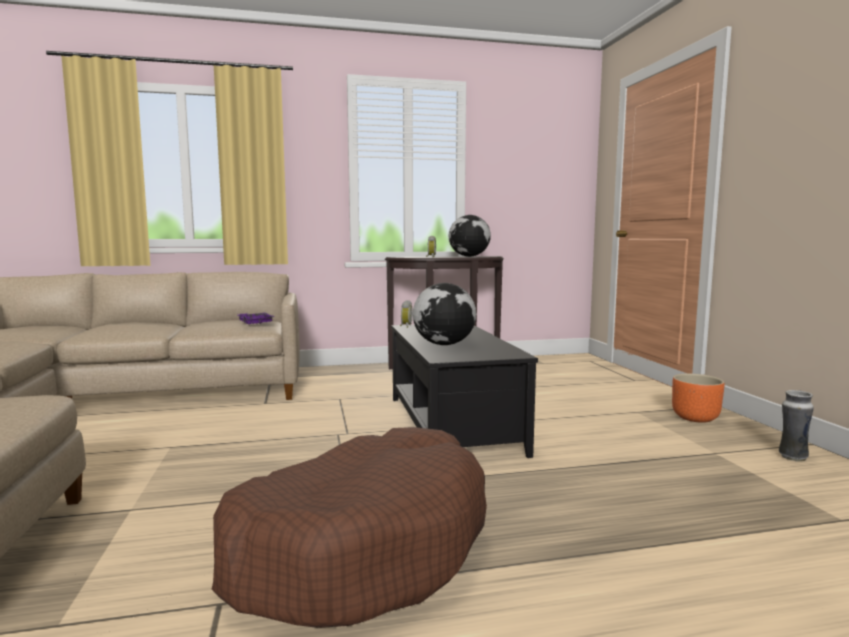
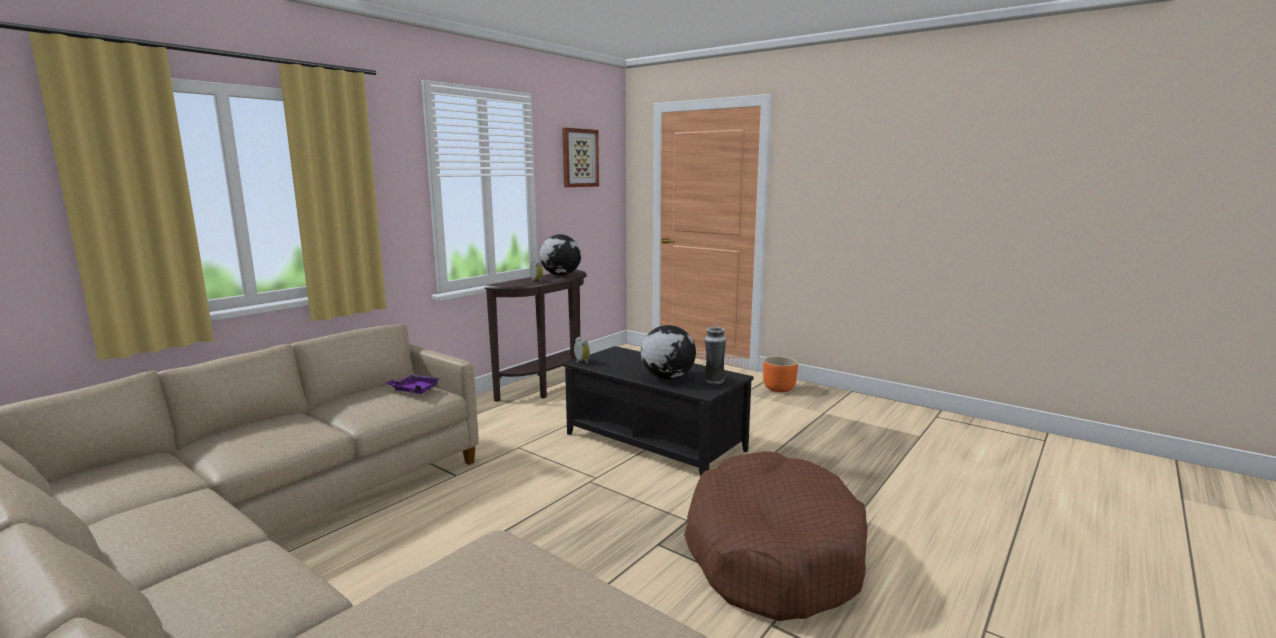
camera: 40 degrees left, 5 degrees up
(527, 145) = (579, 158): none -> picture
(792, 457) = (856, 403): vase -> vase (714, 382)

